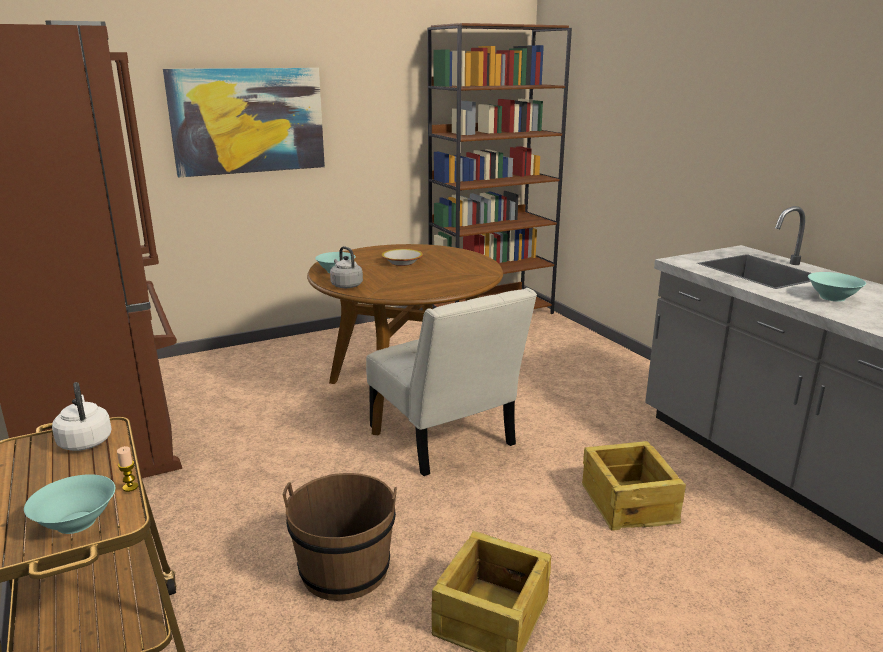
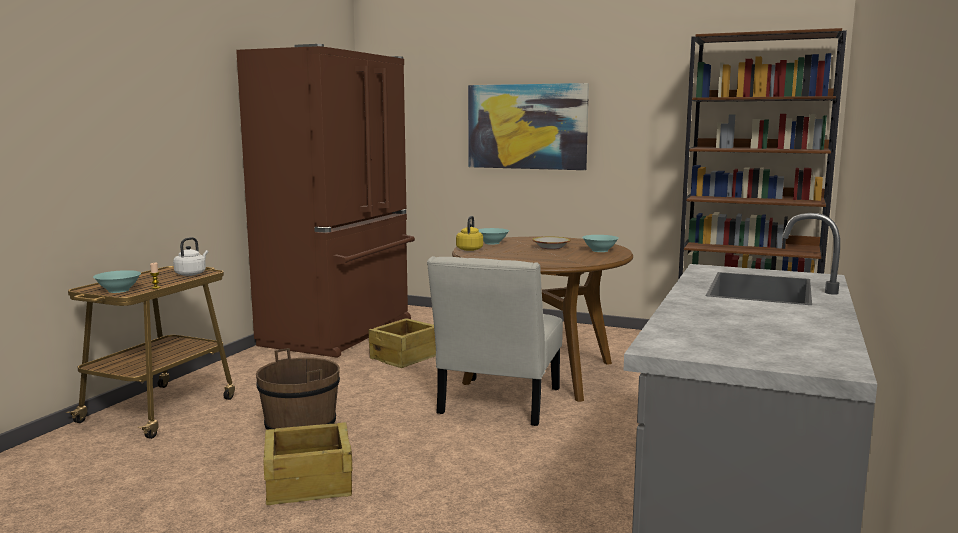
camera: 50 degrees right, 10 degrees down
(346, 285) = (470, 249): grey kettle -> yellow kettle
(629, 502) = (529, 491): crate -> crate (405, 357)
(832, 297) = (732, 311): turquoise bowl -> turquoise bowl (599, 250)

